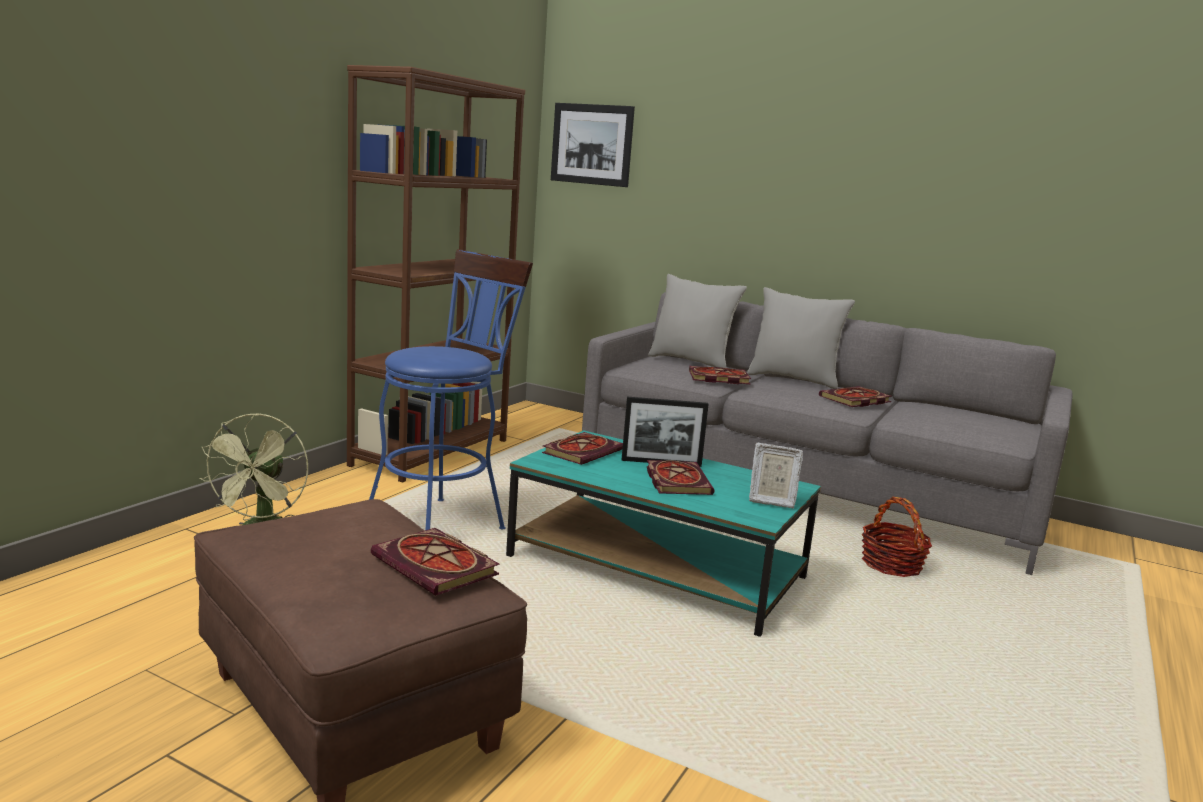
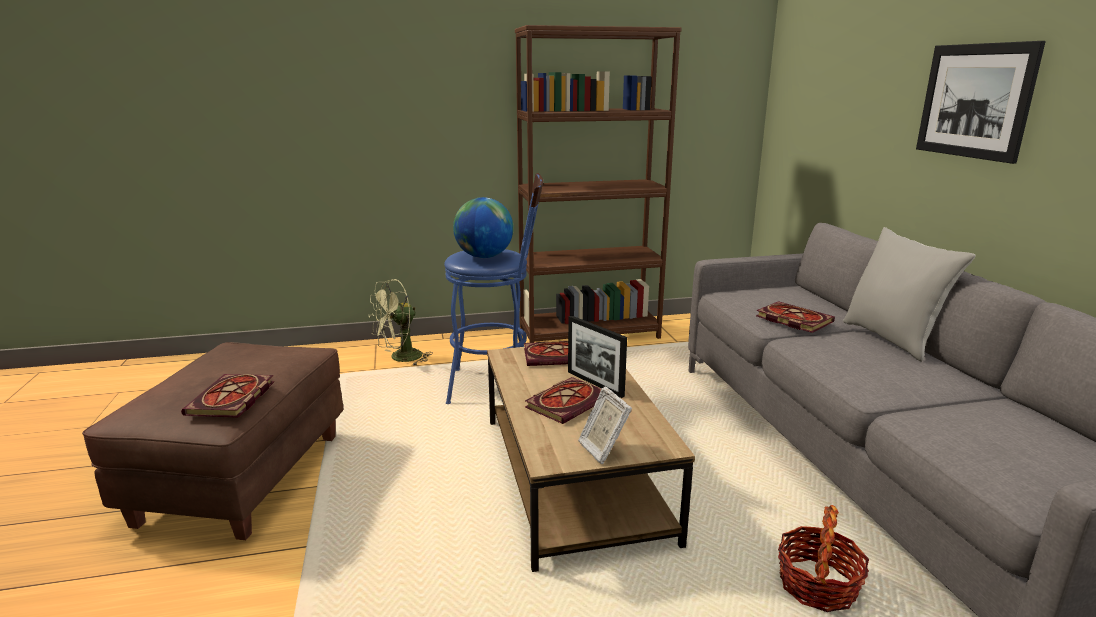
camera: 50 degrees right, 5 degrees up
(449, 355) = (484, 257): none -> globe
(592, 144) = (801, 70): picture -> picture (975, 101)
(658, 568) = (574, 478): turquoise coffee table -> brown coffee table
(691, 362) = (810, 298): grey pillow -> none
(855, 400) = (910, 379): book -> none

